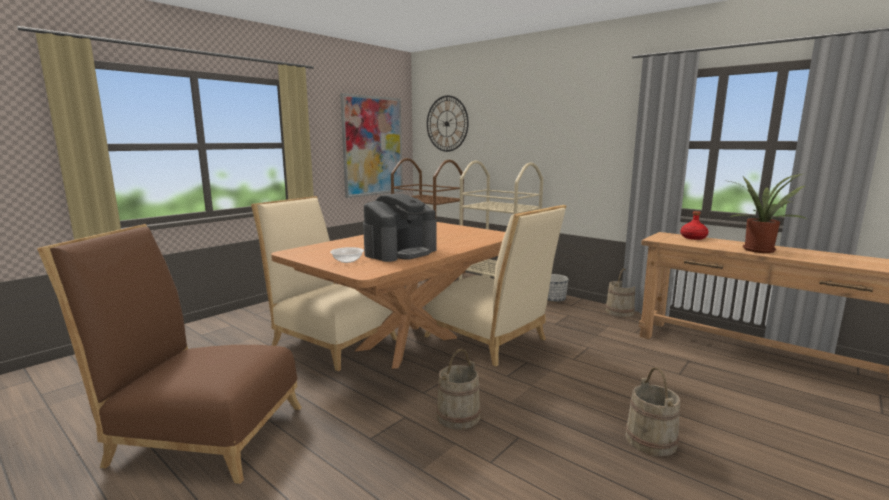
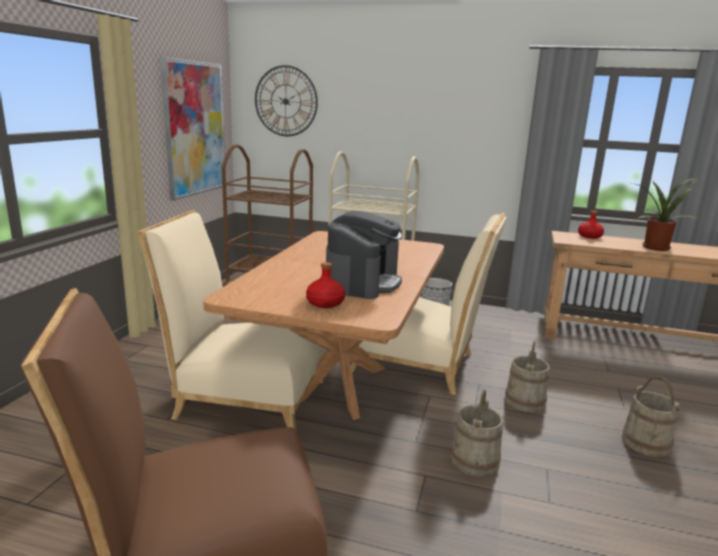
camera: 25 degrees left, 5 degrees up
(347, 261) = (325, 303): bowl -> red bottle
(619, 312) = (506, 312): beige bucket -> beige bucket (525, 401)

